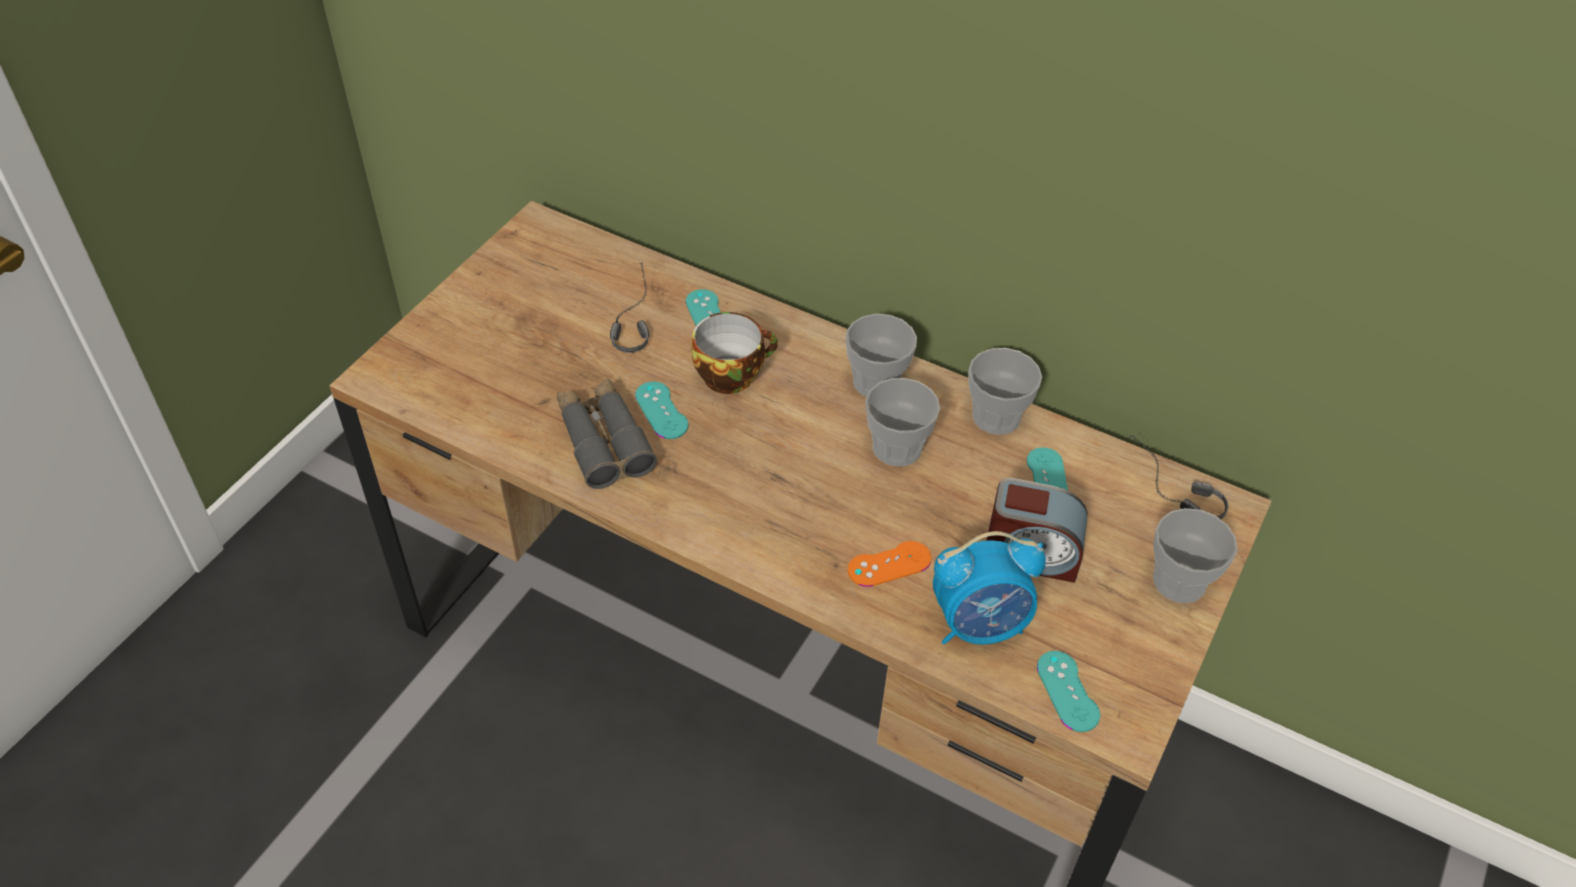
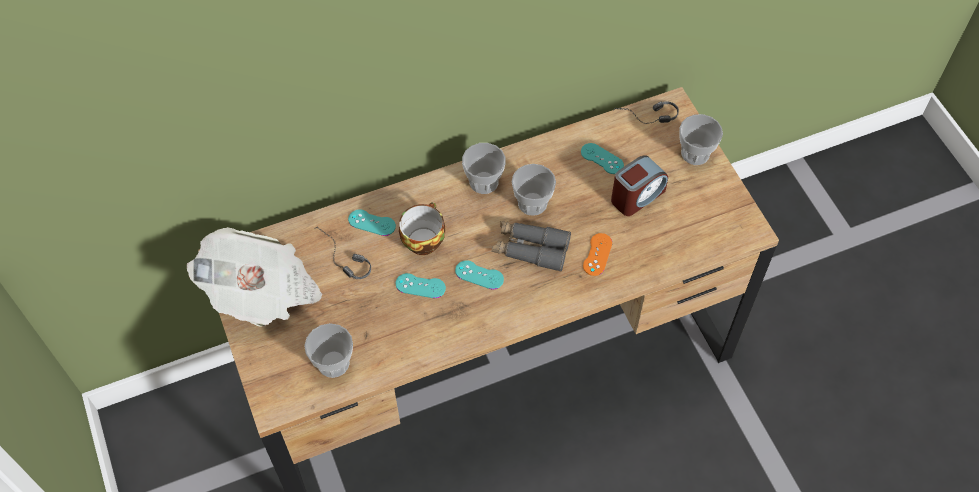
camera: 50 degrees left, 10 degrees up
(522, 280) = (262, 292): none -> newspaper
(603, 441) = (418, 324): grey binoculars -> grey binoculars (530, 249)
(980, 625) = (658, 243): alarm clock -> none
(996, 417) = (548, 150): cup -> cup (333, 363)
(1067, 691) = (716, 236): turquoise game controller -> turquoise game controller (479, 275)

